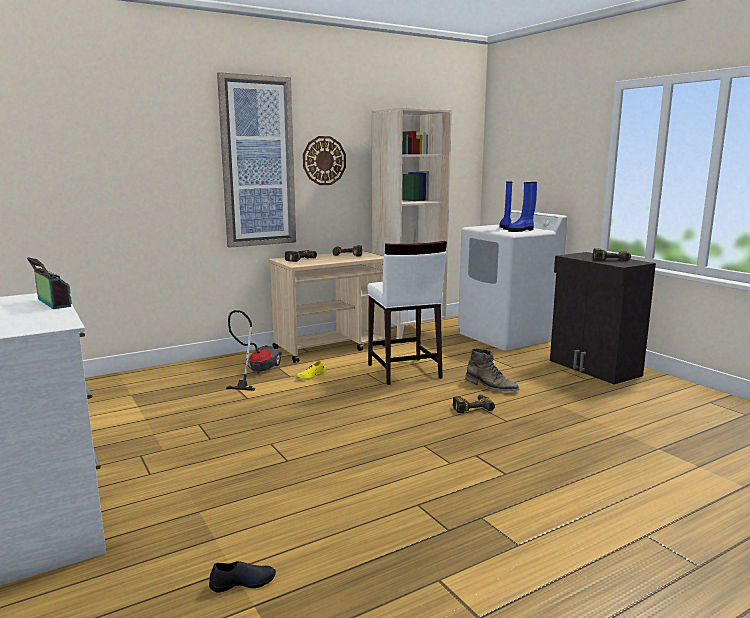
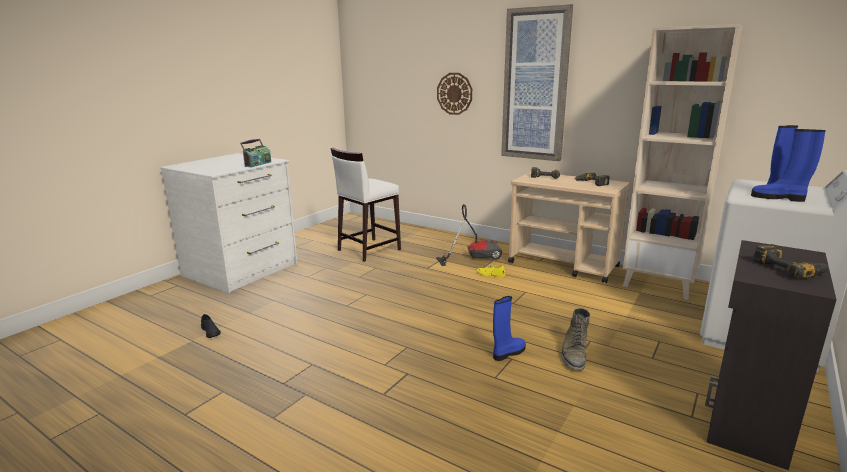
camera: 65 degrees right, 5 degrees up
(324, 160) = (602, 85): wall clock -> wall clock (454, 93)
(403, 371) = (551, 305): white stool -> white stool (368, 250)
(471, 407) = (508, 353): power drill -> blue boot

